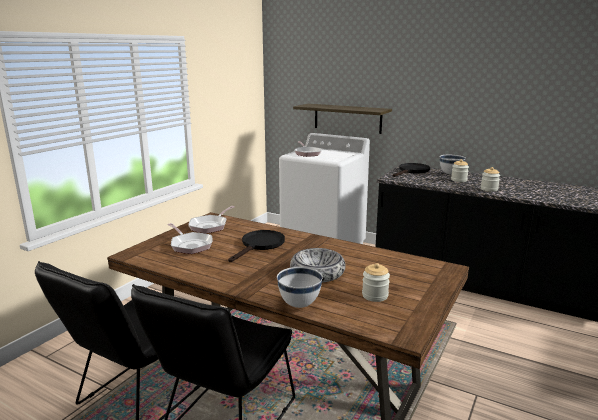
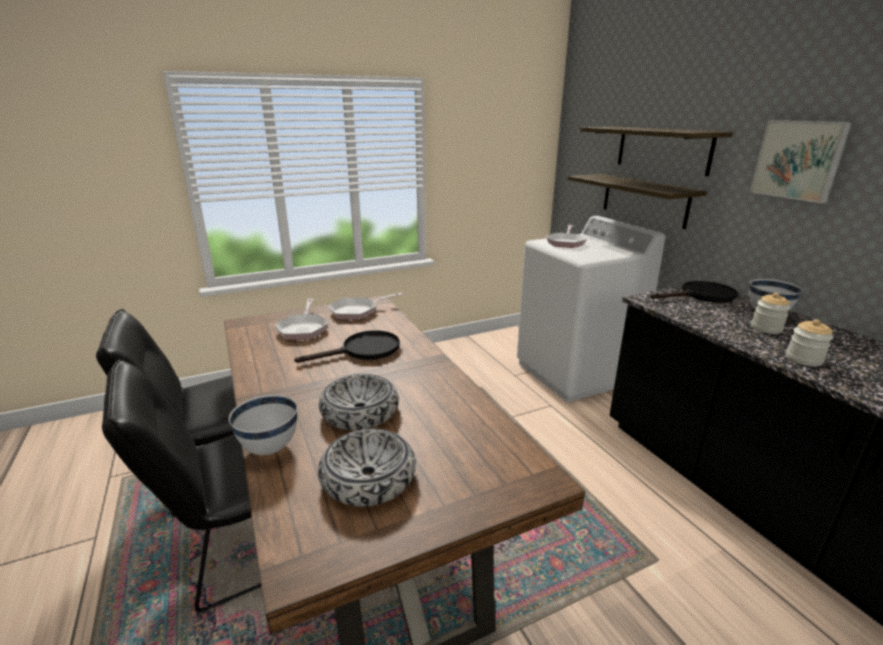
camera: 35 degrees right, 5 degrees up
(356, 84) = (662, 149): none -> shelf
(375, 295) = (368, 477): jar -> bowl
(443, 87) = (799, 160): none -> picture

